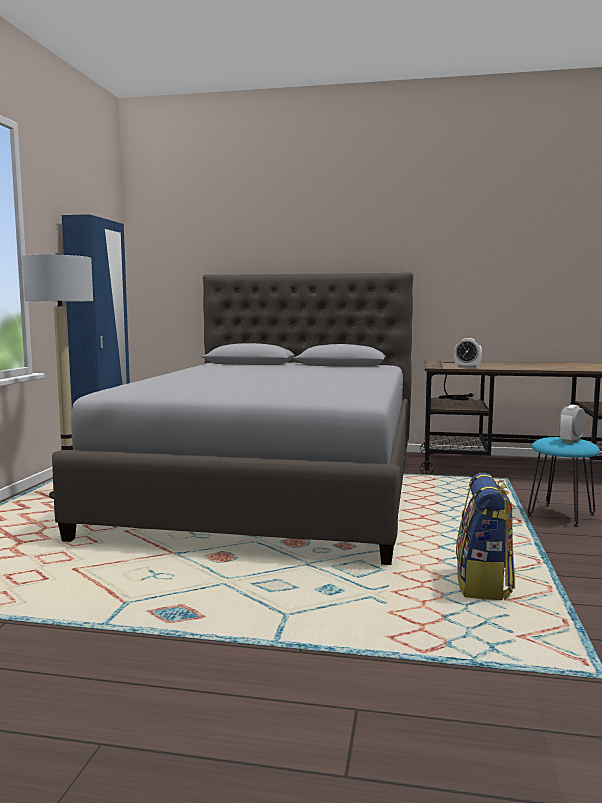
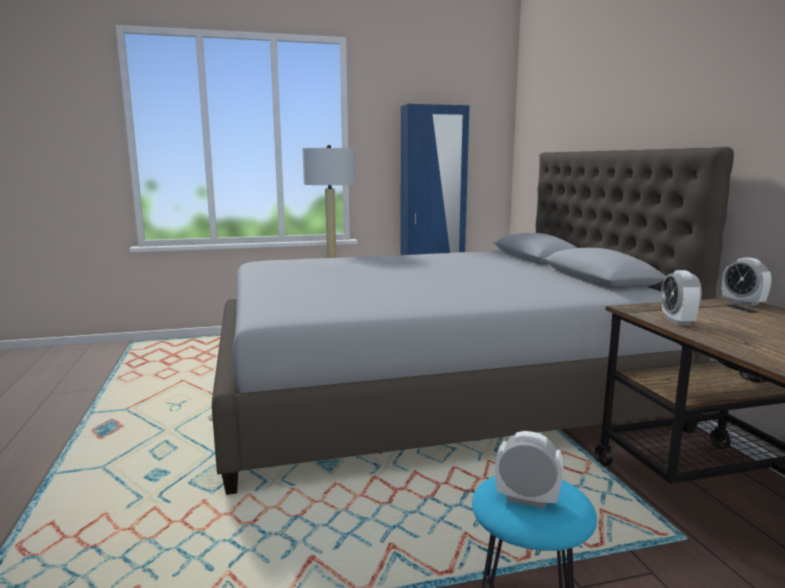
camera: 65 degrees right, 5 degrees up
(439, 361) = (742, 303): none -> alarm clock
(484, 585) = (184, 565): backpack -> none

